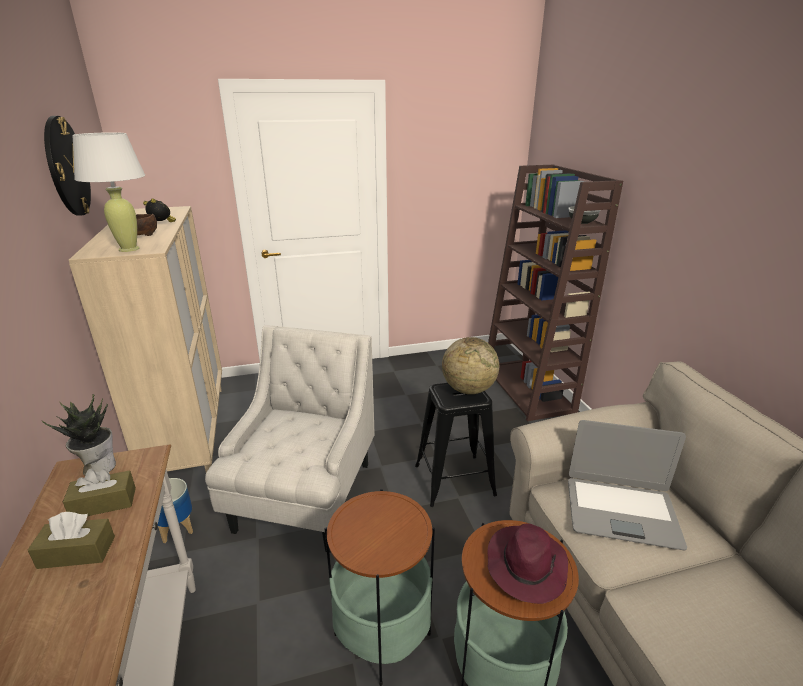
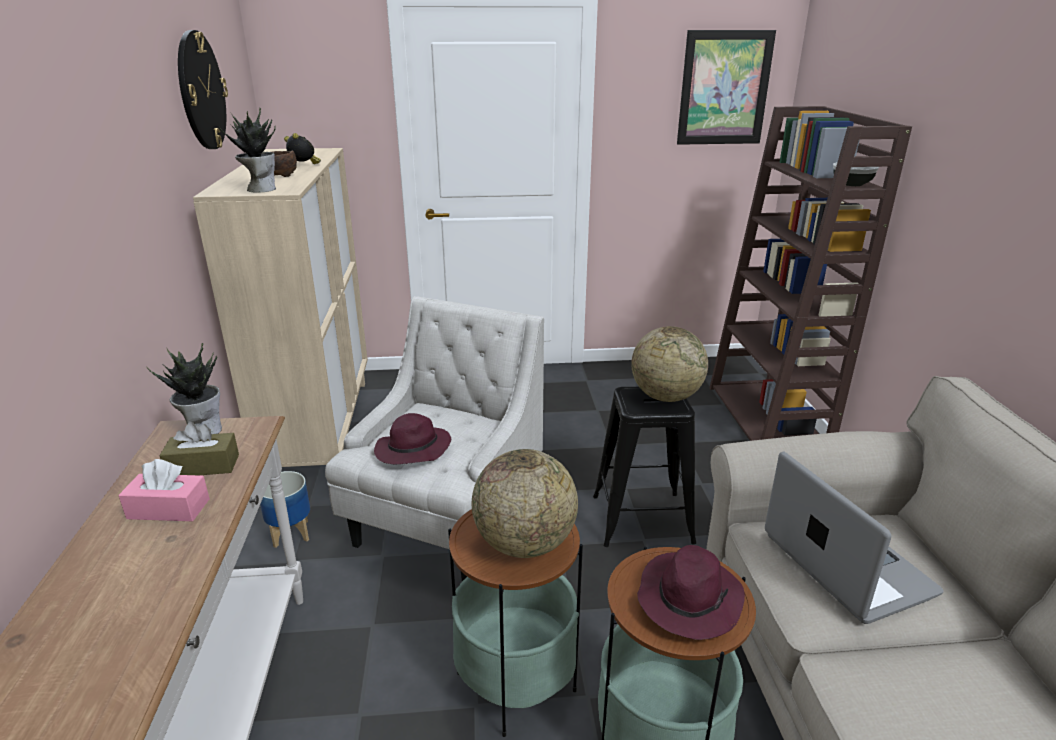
camera: 10 degrees right, 0 degrees up
(77, 552) = (168, 509): brown tissue box -> pink tissue box
(129, 249) = (260, 189): white table lamp -> potted plant
(277, 453) = (412, 450): none -> purple hat
(389, 533) = (525, 544): none -> globe
(480, 152) = (724, 88): none -> picture
(621, 512) = (846, 565): laptop -> laptop turned 135 degrees counterclockwise

